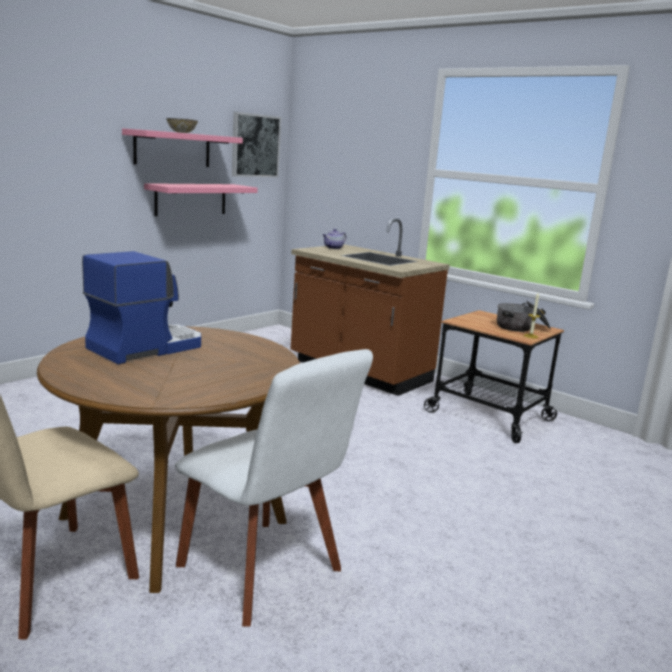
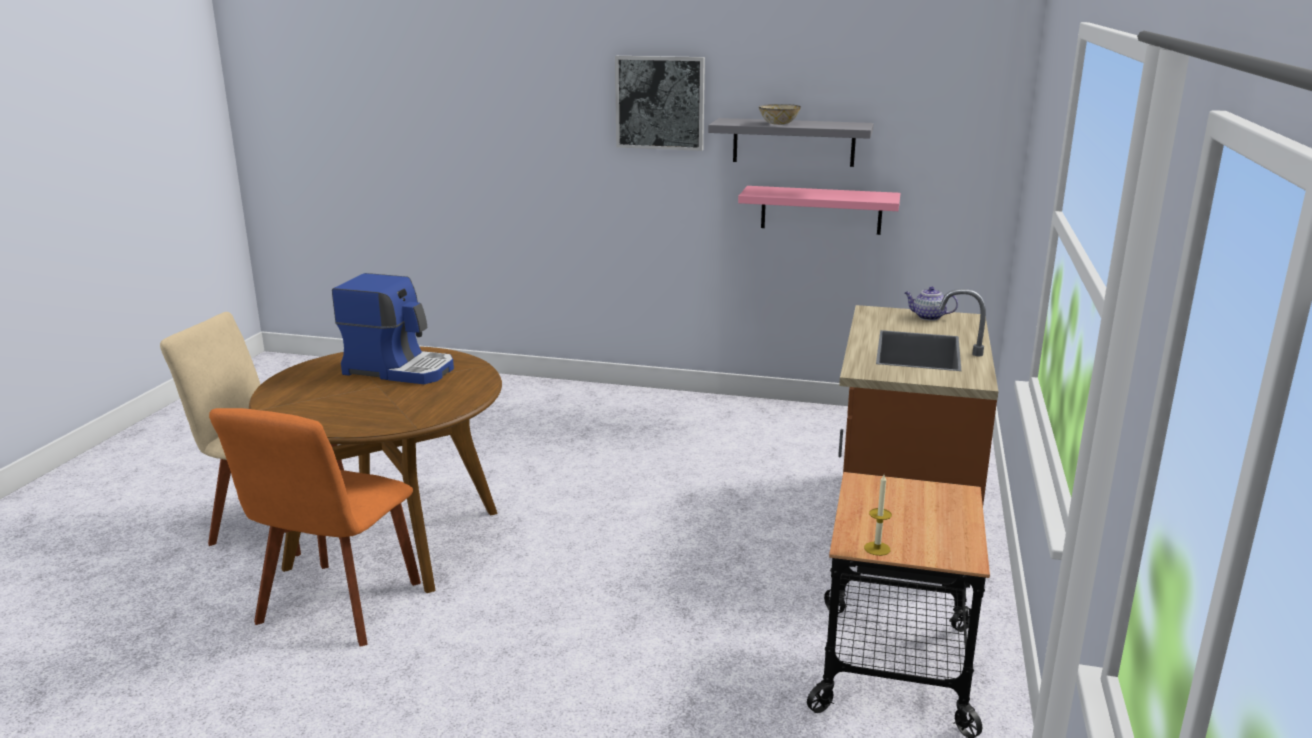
camera: 65 degrees right, 5 degrees up
(172, 149) = (793, 142): pink shelf -> grey shelf
(255, 145) = (950, 135): picture -> picture (660, 102)
(264, 572) = (336, 607): white chair -> orange chair
(522, 327) = (924, 535): cooking pot -> none

